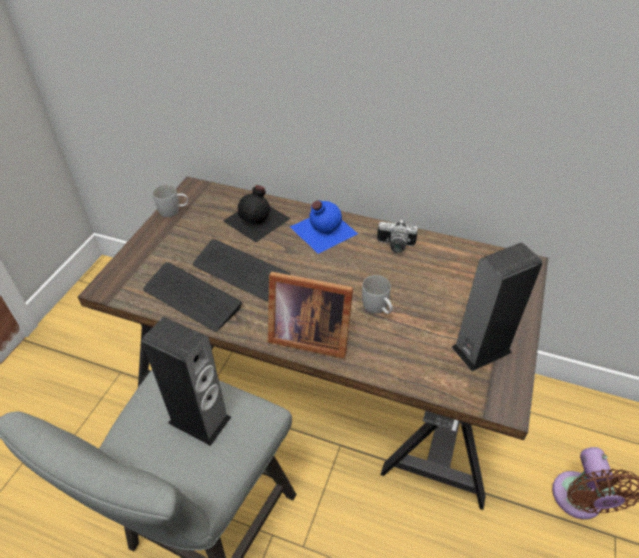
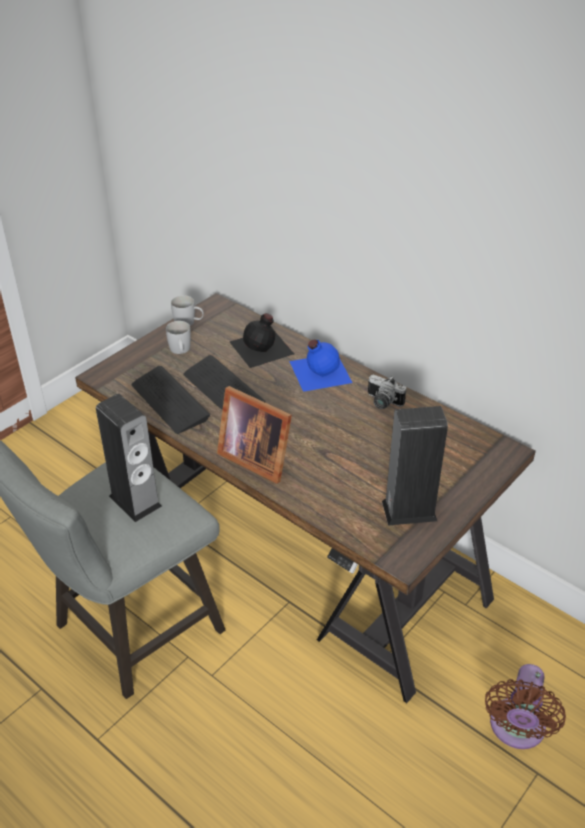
camera: 20 degrees right, 5 degrees down
(378, 308) = (332, 452): white mug -> white mug (180, 351)

